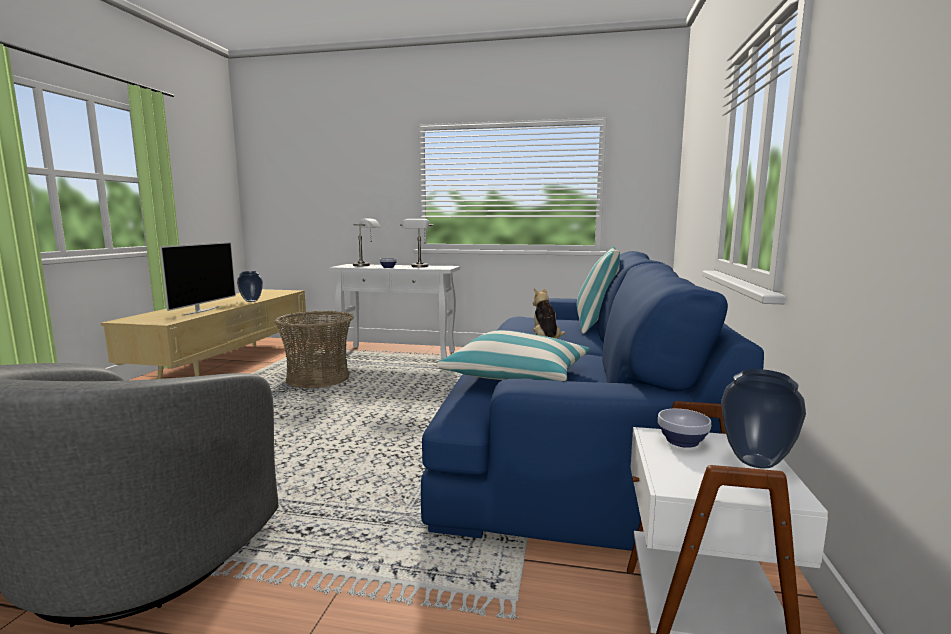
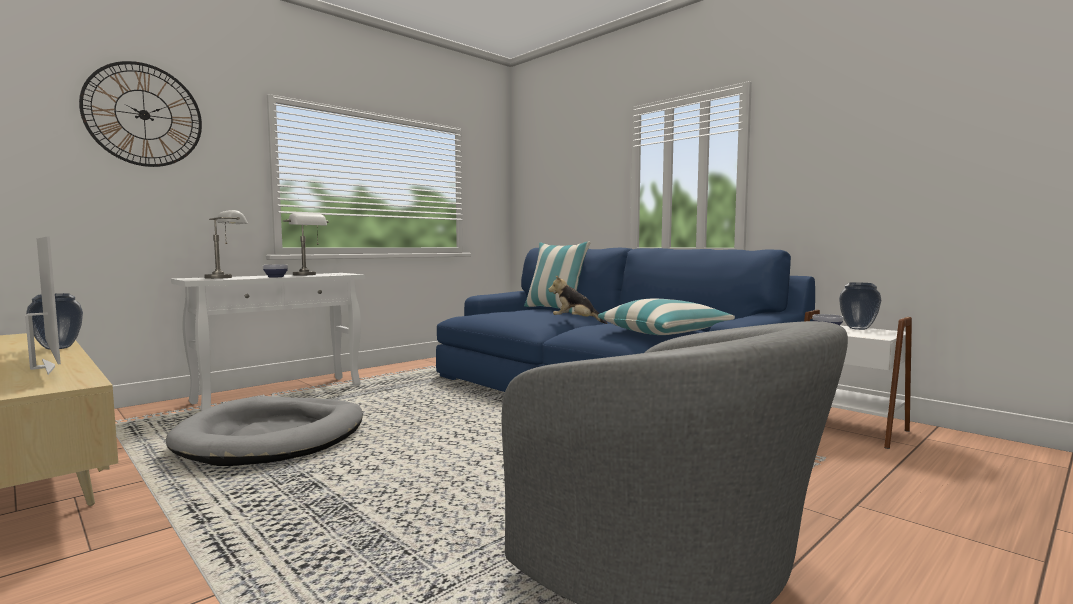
camera: 55 degrees left, 5 degrees down
(318, 379) = (274, 437): basket -> grey dog bed
(344, 156) = (144, 115): none -> wall clock

